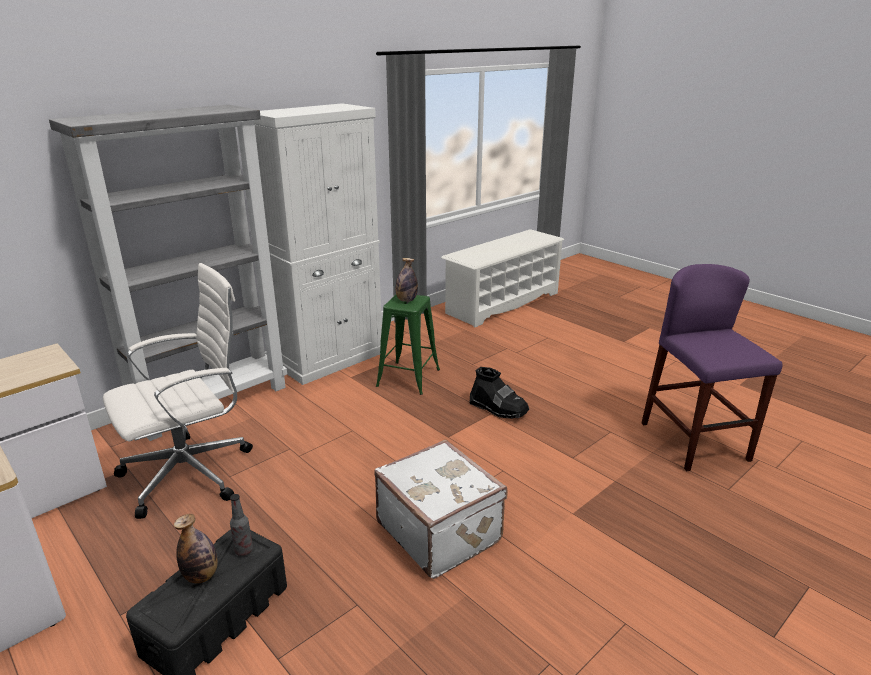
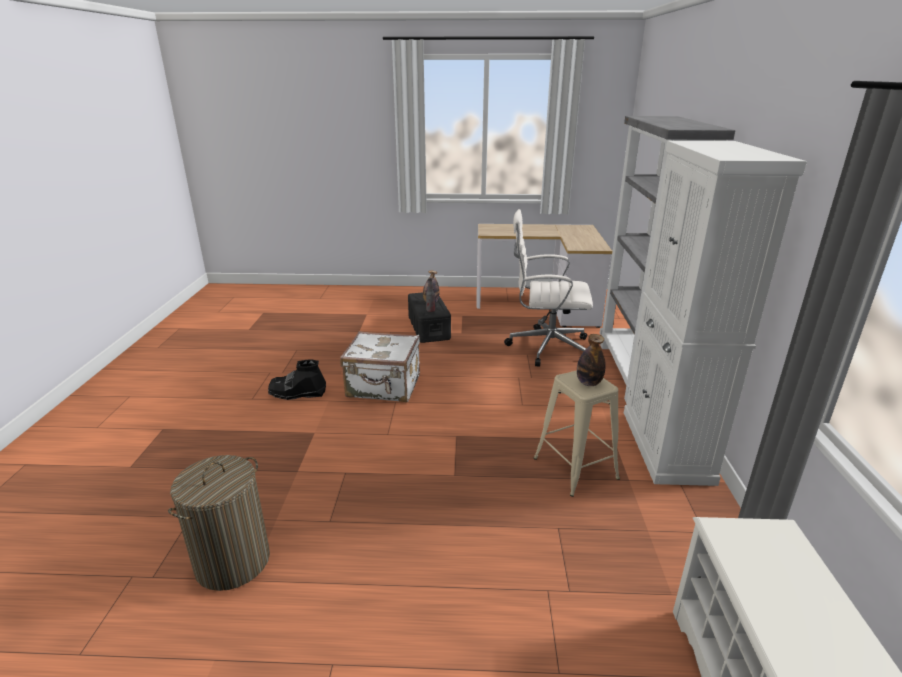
camera: 135 degrees right, 0 degrees up
(191, 472) = (546, 347): white office chair -> white office chair turned 90 degrees clockwise
(408, 378) = (575, 468): green stool -> beige stool
(498, 408) = (455, 484): black boot -> black boot (297, 393)
(694, 441) = (232, 562): purple stool -> laundry basket

